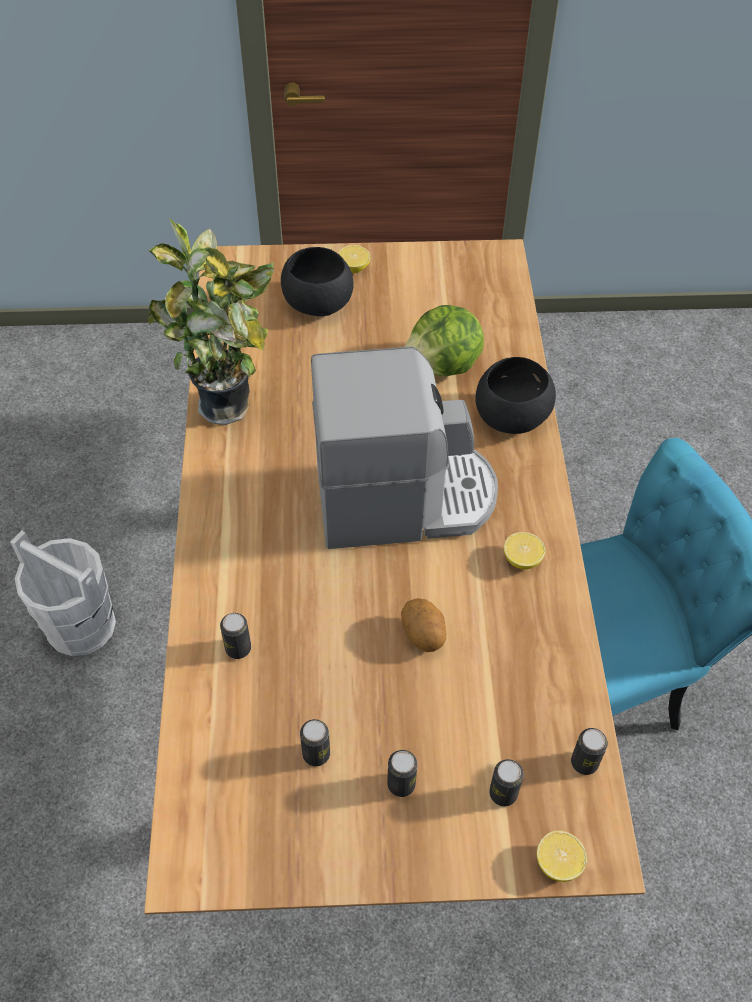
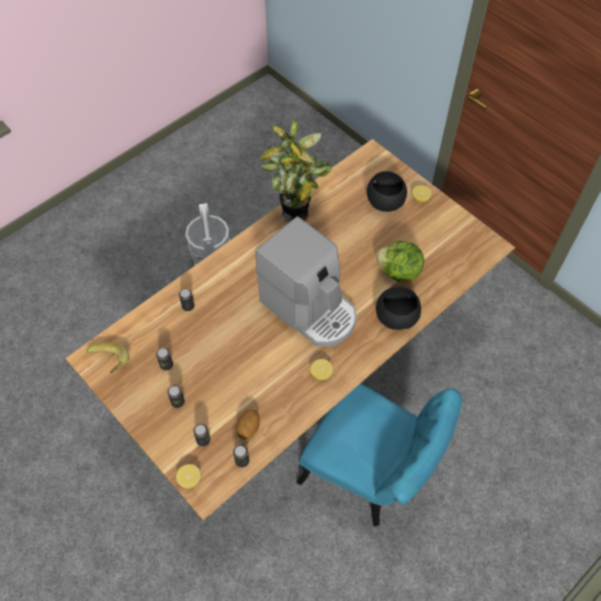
camera: 50 degrees right, 5 degrees up
(228, 844) = (108, 364): none -> banana
(423, 635) = (250, 363): potato -> potato (248, 428)

